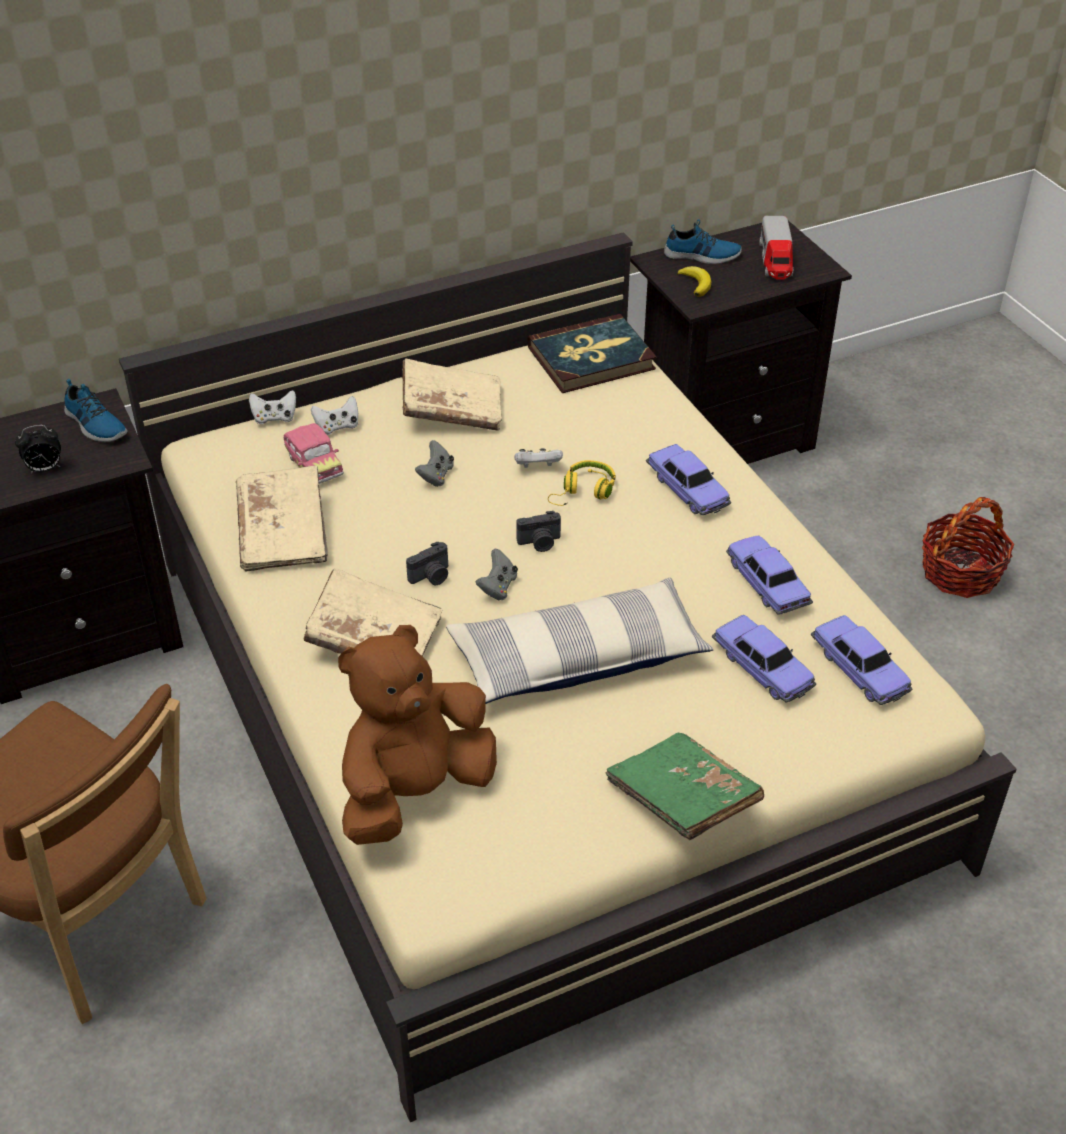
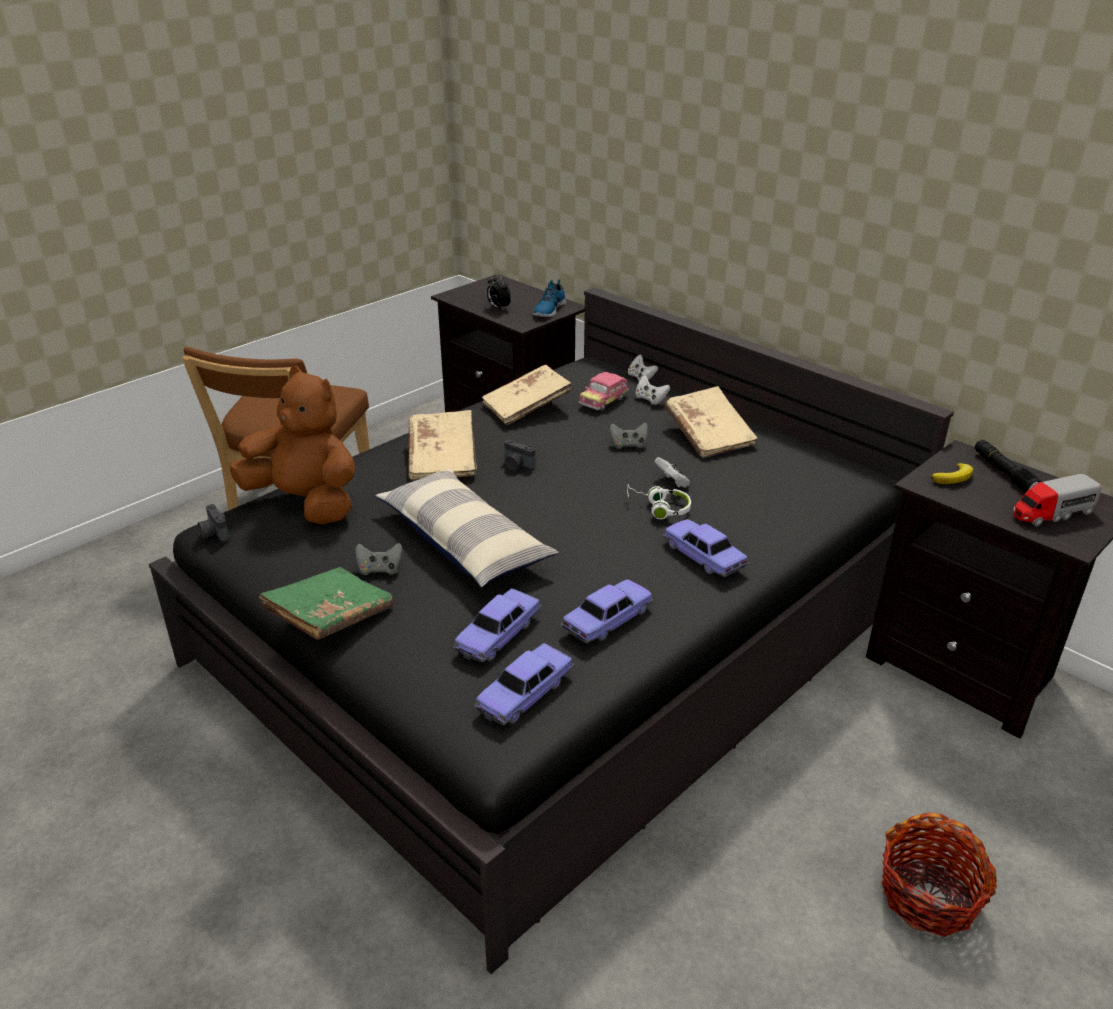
camera: 70 degrees right, 10 degrees down
(498, 587) = (522, 493): grey game controller -> grey game controller (380, 569)
(532, 702) = (558, 632): beige bed -> black bed
(540, 543) = (583, 500): camera -> camera (214, 534)
(584, 492) = (659, 508): yellow headphones -> white headphones
(591, 358) = (836, 479): book -> none
(687, 489) = (703, 557): toy car -> toy car turned 105 degrees clockwise
(702, 255) = (1004, 473): shoe -> black flashlight

